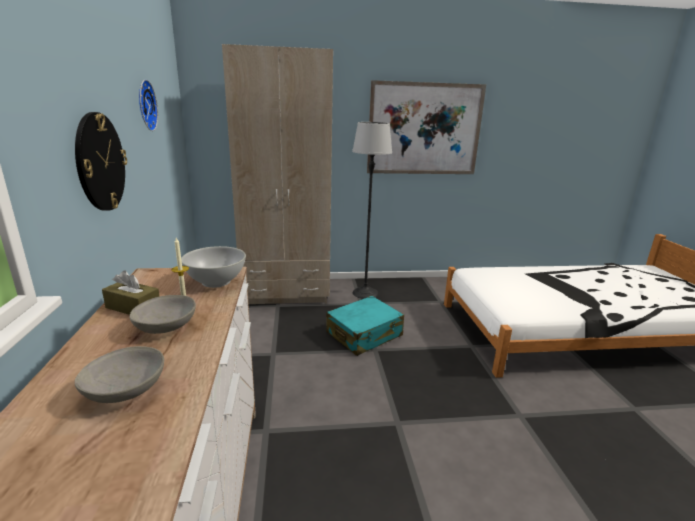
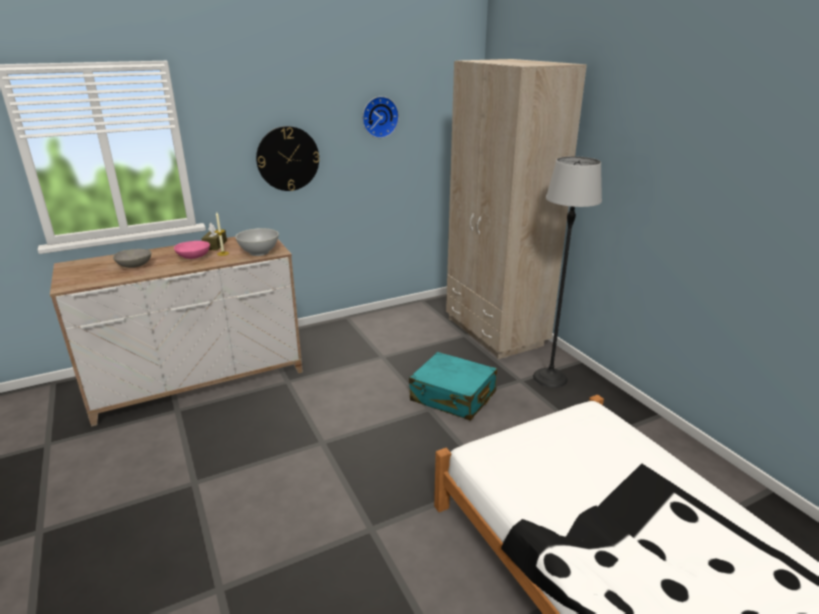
camera: 70 degrees right, 5 degrees up
(166, 327) = (193, 257): grey bowl -> pink bowl
(424, 129) = (692, 185): picture -> none

